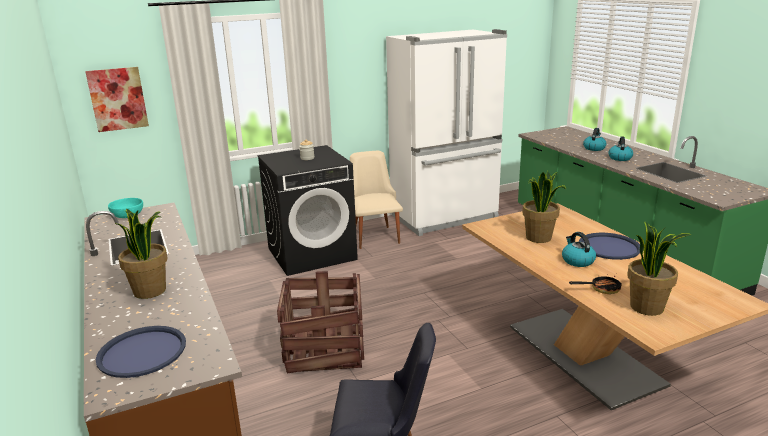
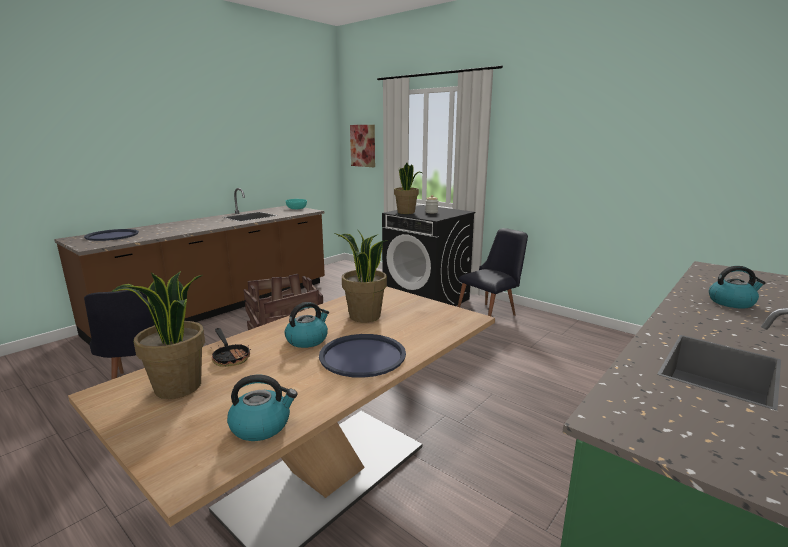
camera: 65 degrees right, 5 degrees down
(150, 290) = (187, 226): potted plant -> potted plant (406, 212)
(374, 235) = (491, 313): beige chair -> black chair
(446, 218) = (580, 336): white fridge -> none
(619, 158) = (716, 322): kettle -> kettle (261, 425)

